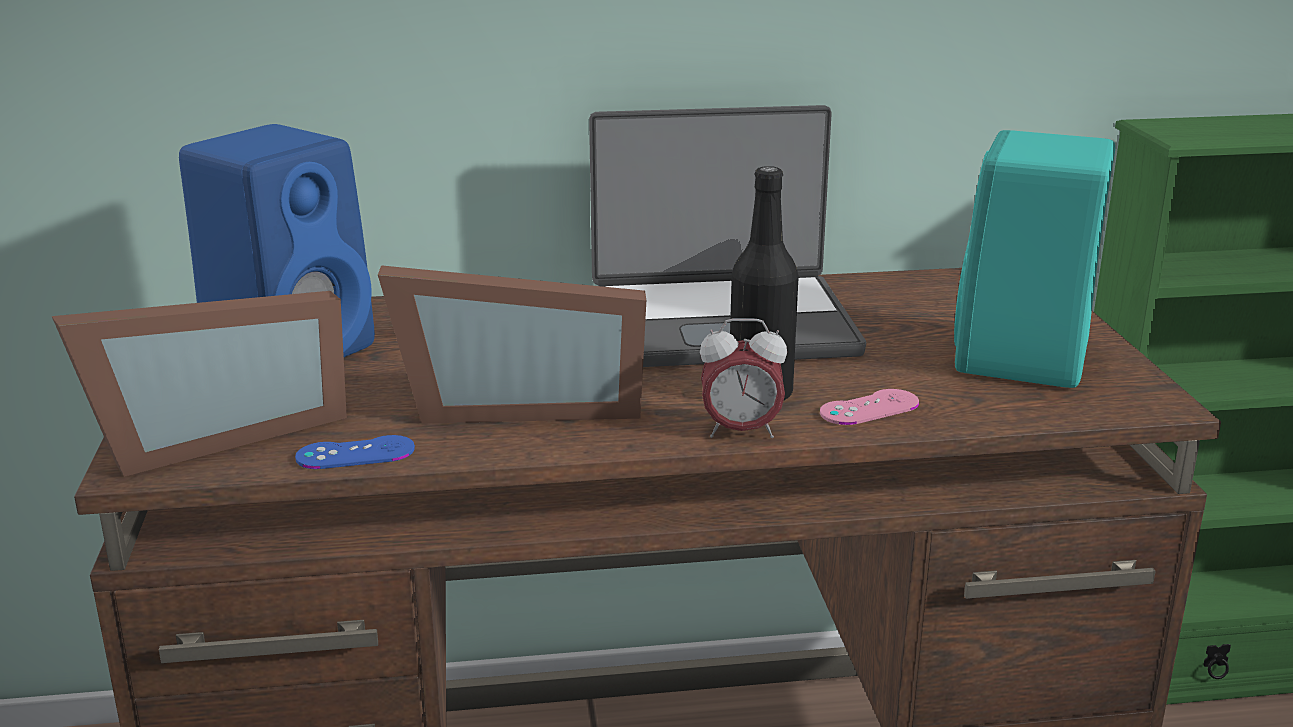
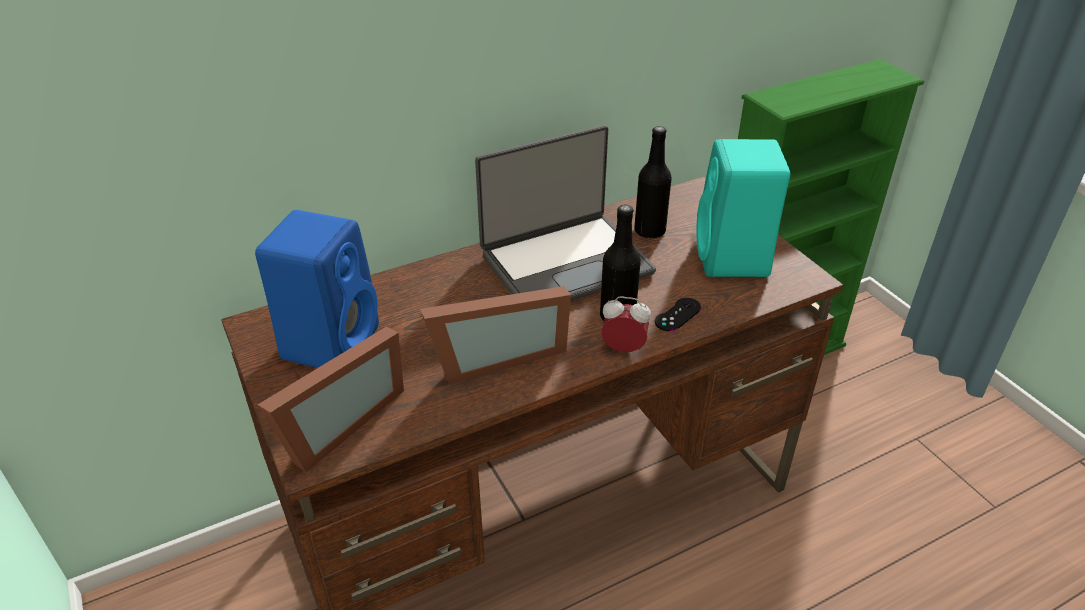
camera: 20 degrees left, 15 degrees up
(355, 453) = (428, 418): blue game controller -> none
(741, 431) = (623, 349): alarm clock -> alarm clock turned 150 degrees counterclockwise
(869, 408) = (677, 315): pink game controller -> black game controller
(894, 309) = (649, 231): none -> black bottle

